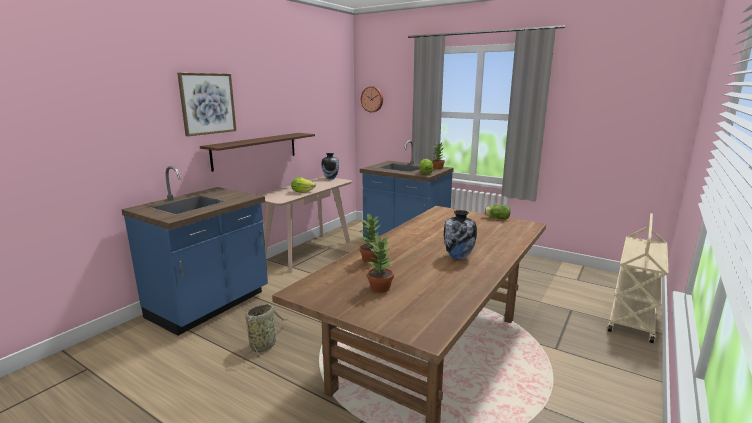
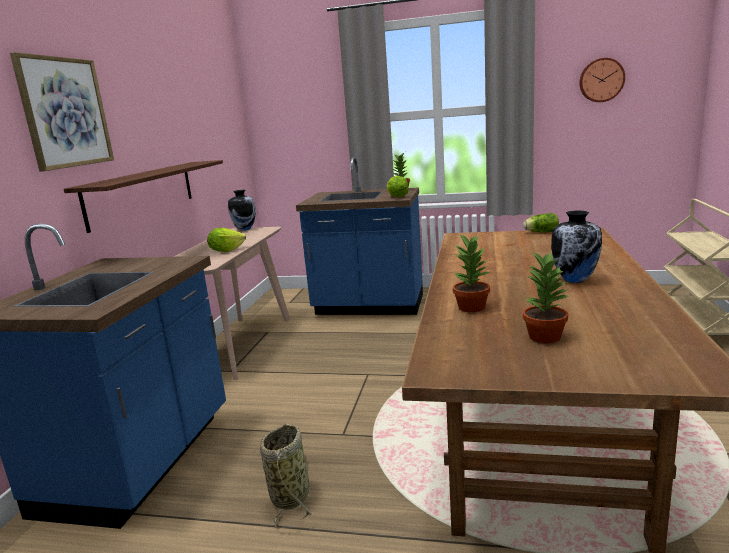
camera: 20 degrees left, 0 degrees up
(372, 99) = (276, 108): wall clock -> wall clock (601, 80)

